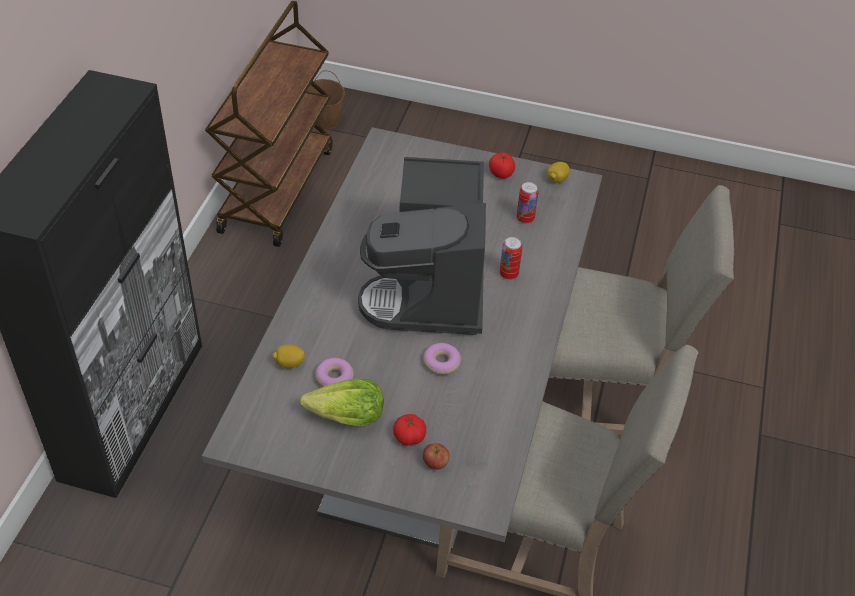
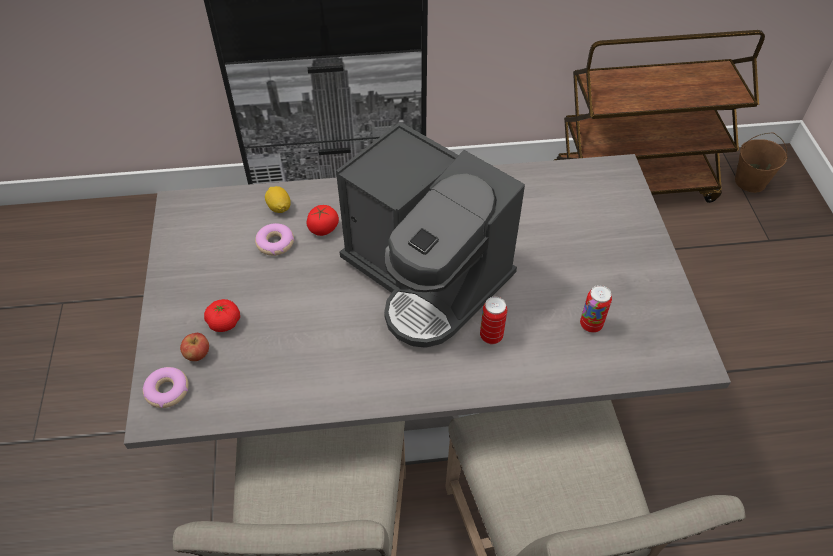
camera: 70 degrees right, 5 degrees up
(346, 417) = (231, 268): lettuce -> none
(431, 291) = (426, 277): coffee machine -> coffee machine turned 120 degrees counterclockwise
(441, 363) = (331, 317): donut -> donut (167, 391)
(501, 174) = (649, 280): tomato -> tomato (323, 229)
(557, 180) = (682, 336): lemon -> none

